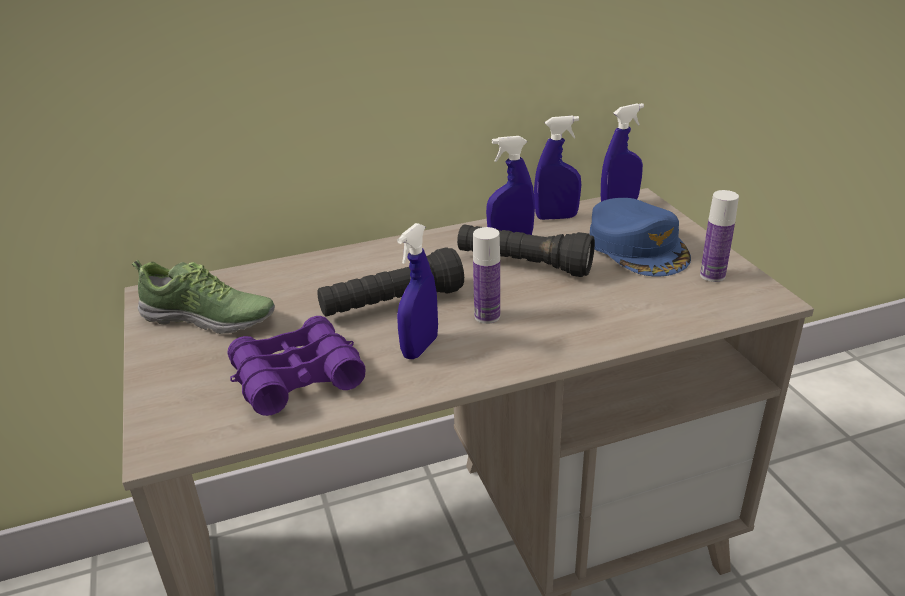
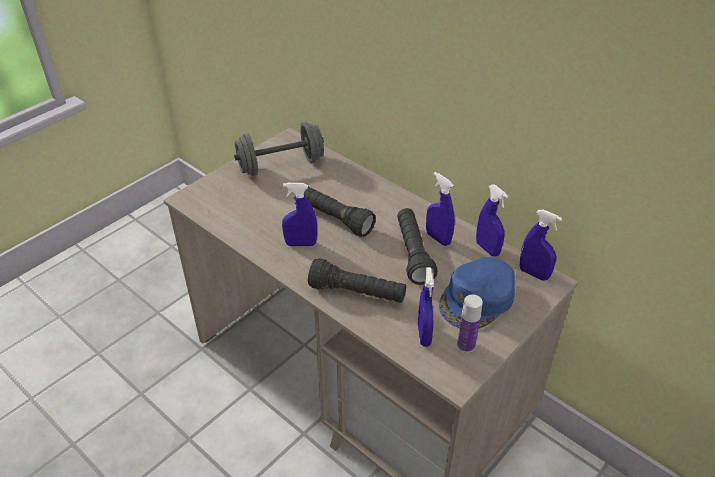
camera: 60 degrees right, 10 degrees up
(210, 318) = (281, 165): shoe -> grey dumbbell
(297, 377) = (252, 214): purple binoculars -> none
(487, 316) = (346, 258): bottle -> none
(567, 326) = (357, 293): none -> black flashlight
(679, 298) = (424, 335): none -> blue spray bottle

